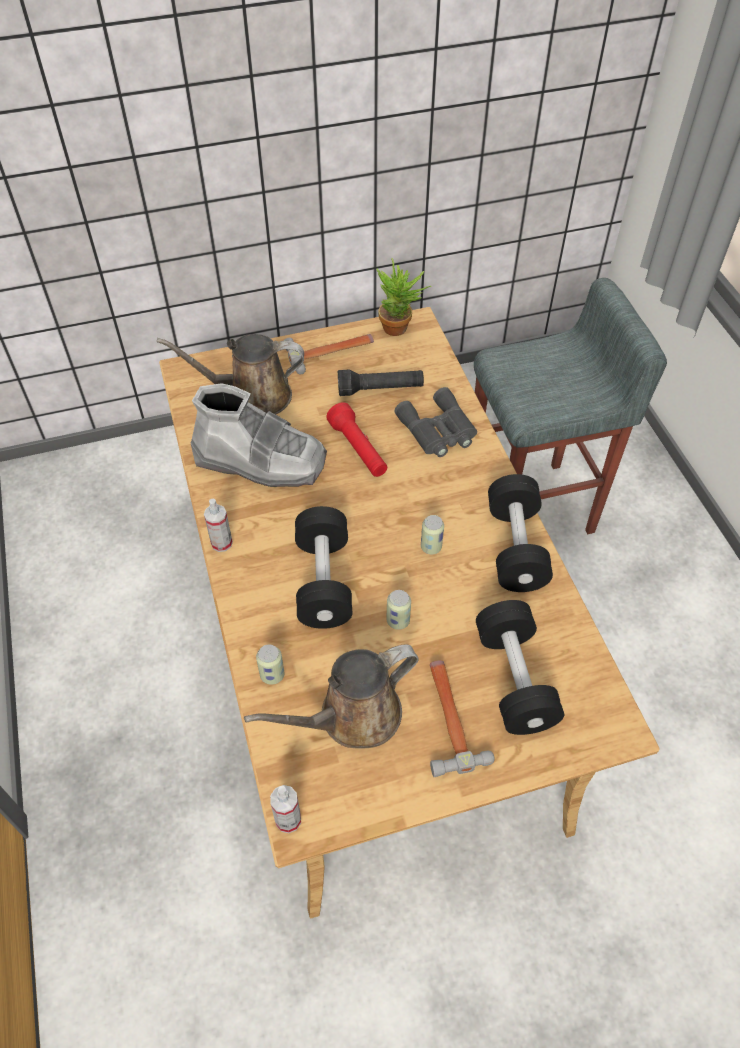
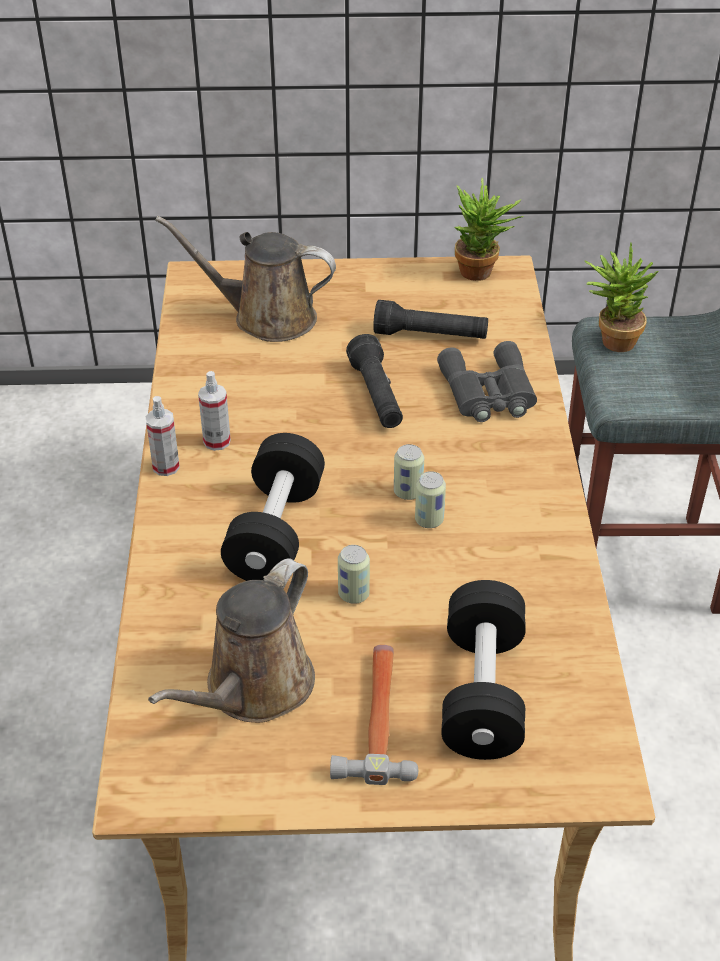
camera: 15 degrees right, 10 degrees down
(261, 461) = (249, 388): grey boot -> none
(272, 675) = (171, 621): can -> can (408, 492)
(288, 820) = (127, 785): spray bottle -> spray bottle (217, 441)
(331, 352) = (383, 285): hammer -> none
(352, 717) = (253, 689): brown watering can -> brown watering can turned 45 degrees counterclockwise
(358, 449) = (376, 396): red flashlight -> black flashlight
(506, 366) = (611, 340): none -> potted plant
(515, 547) = (541, 542): black dumbbell -> none

